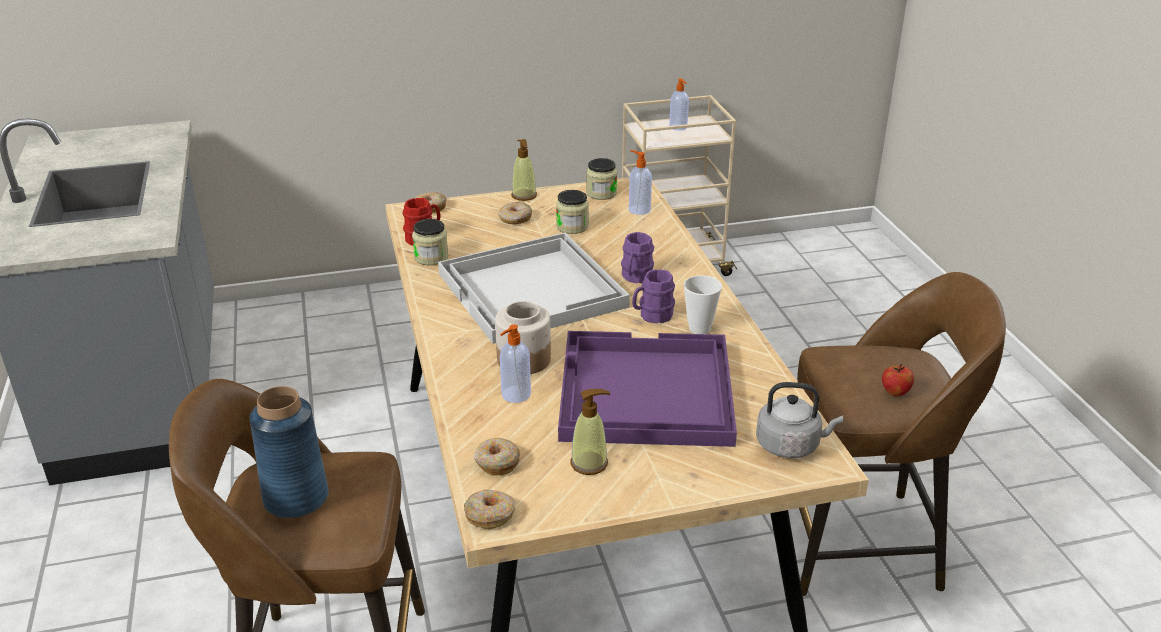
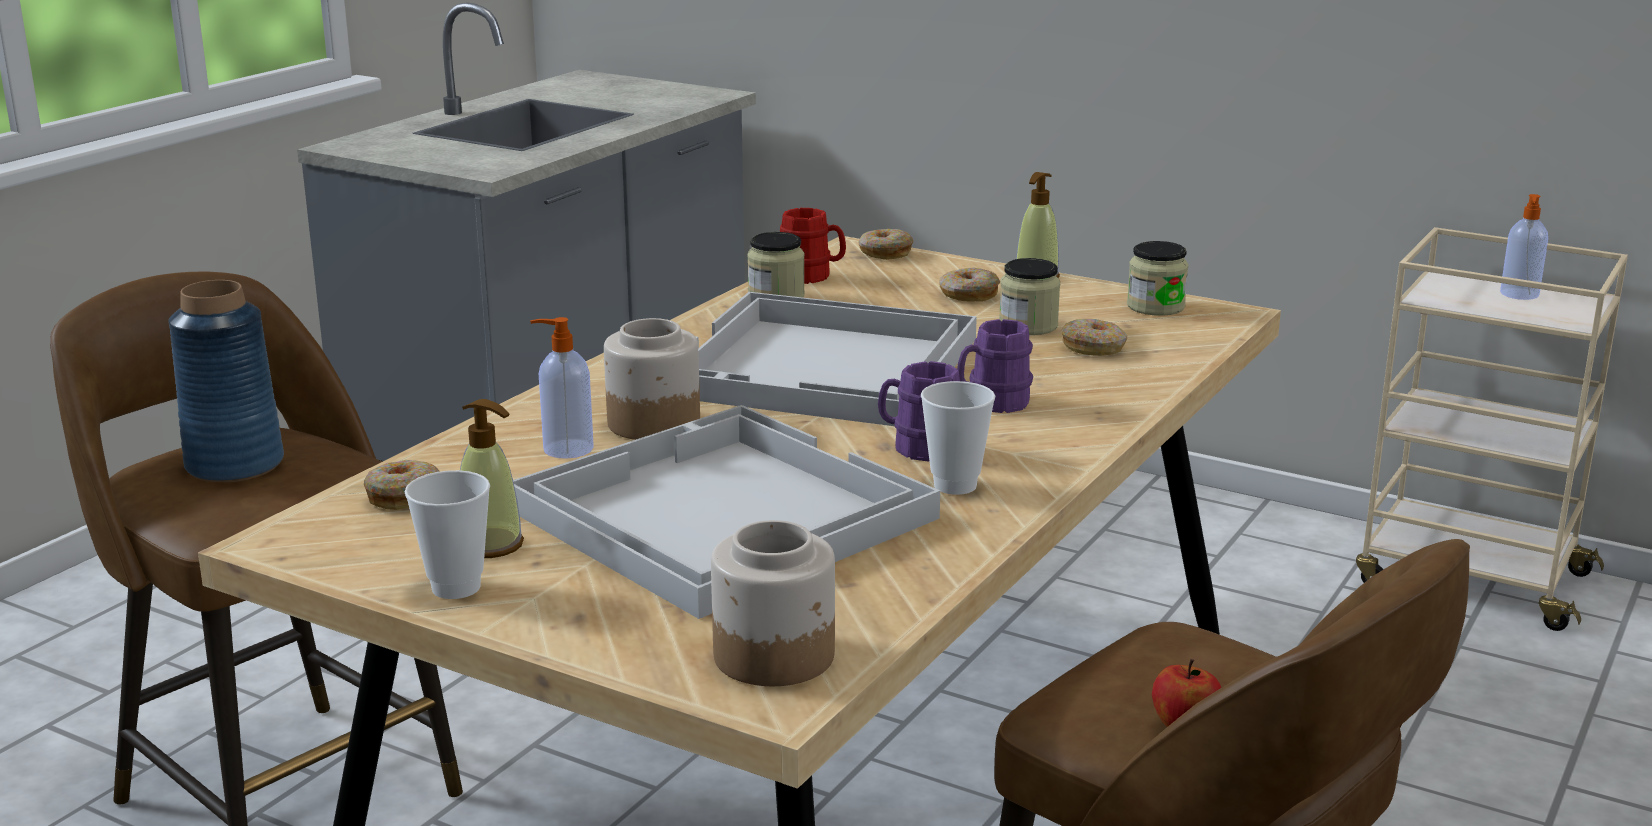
camera: 45 degrees right, 10 degrees down
(490, 515) = (288, 535): donut -> donut (1094, 348)
(620, 493) = (456, 587): none -> cup
(638, 209) = (1172, 339): soap dispenser -> none
(644, 392) = (718, 514): purple tray -> white tray
(791, 445) = (775, 656): grey kettle -> jar

